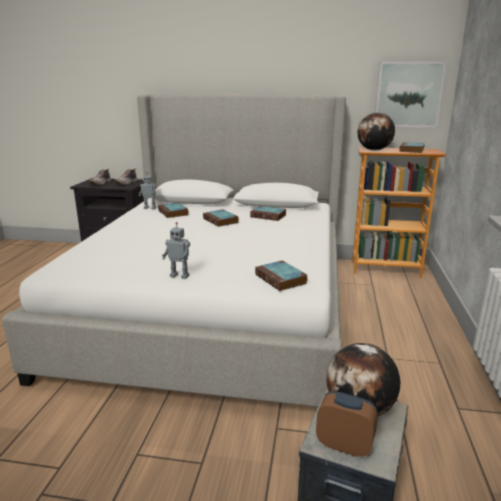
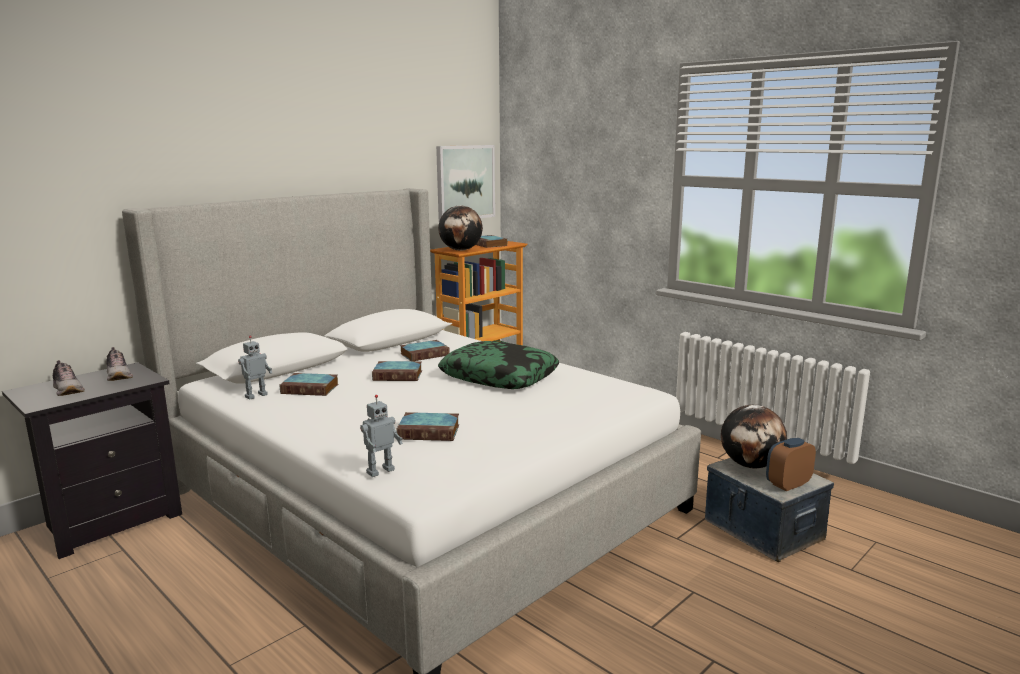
camera: 55 degrees left, 5 degrees down
(180, 276) = (545, 428): toy robot -> toy robot (380, 471)
(260, 241) = (499, 376): none -> pillow
(281, 279) = (613, 393): book -> book (430, 431)

